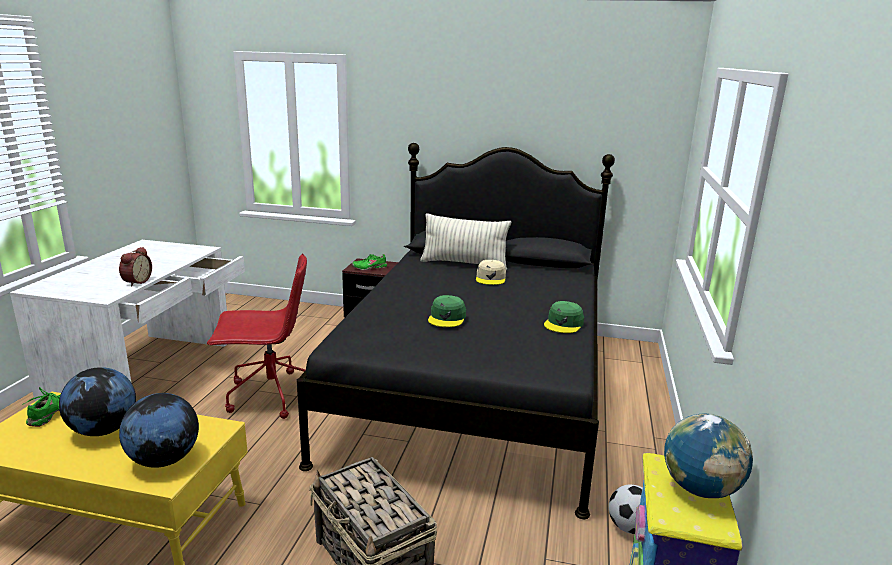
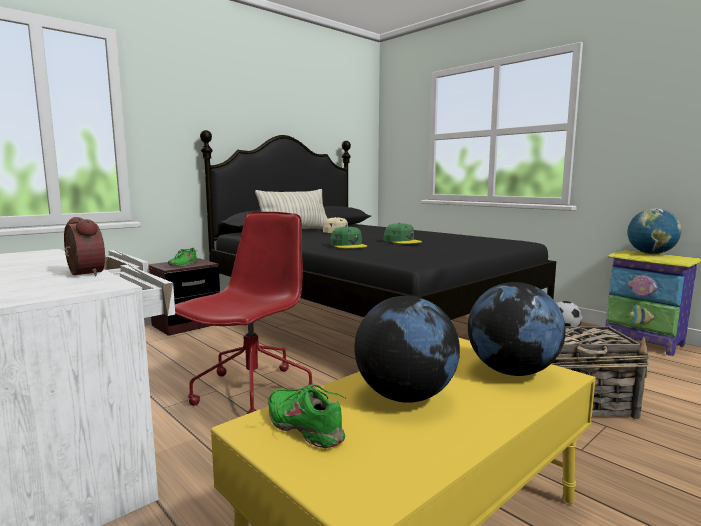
camera: 55 degrees left, 10 degrees down
(564, 324) = (446, 233): green cap -> green cap (348, 245)

